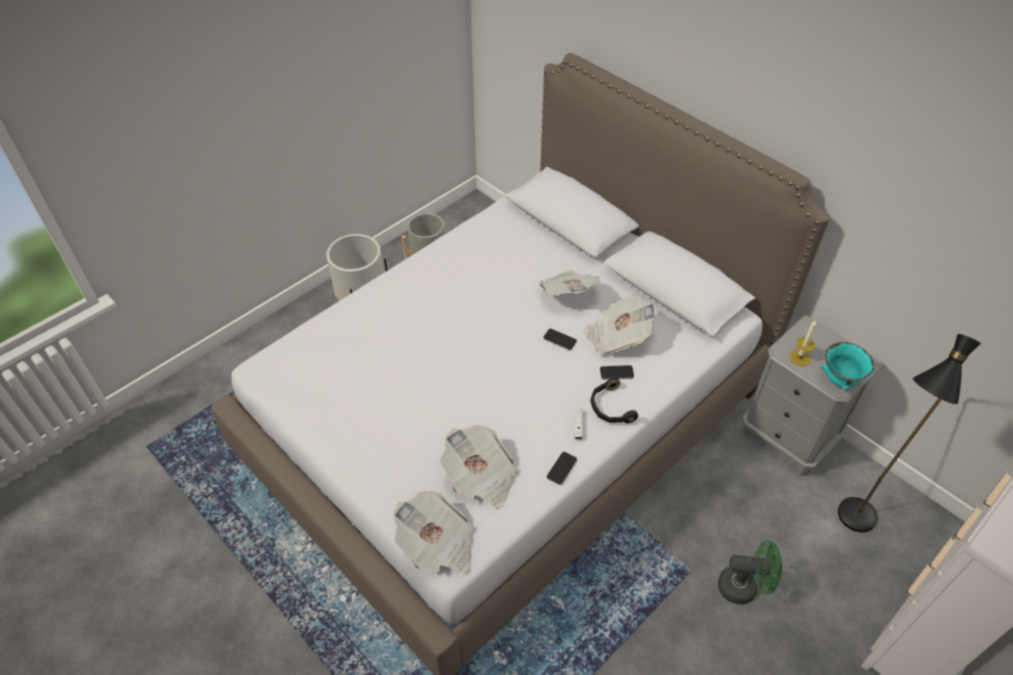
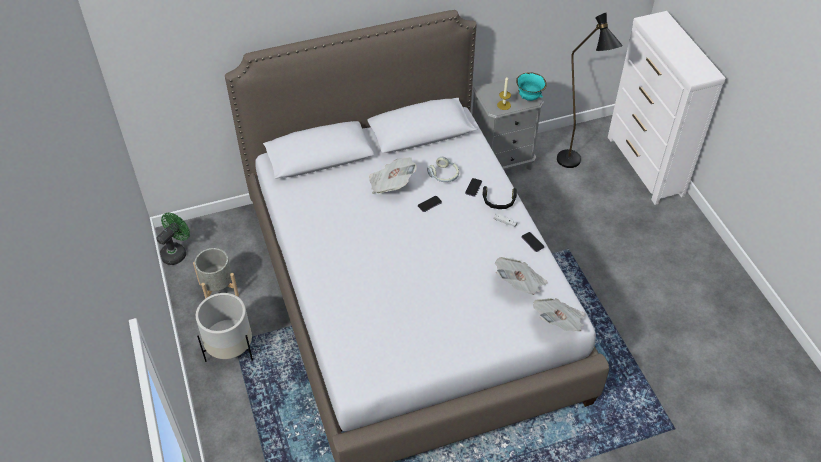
camera: 65 degrees left, 0 degrees up
(617, 336) = (444, 175): newspaper -> headphones
(744, 587) = (589, 230): green fan -> green fan (176, 252)

